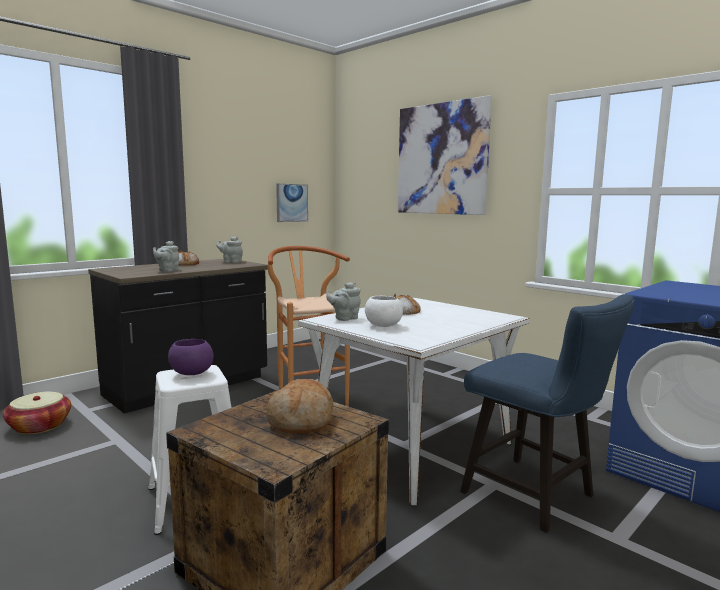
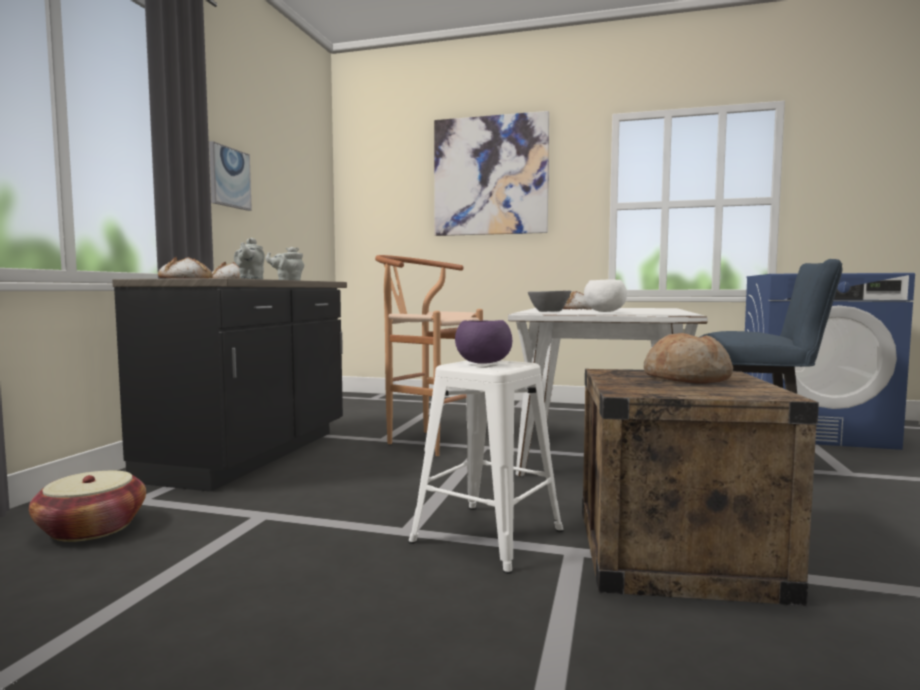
camera: 30 degrees left, 5 degrees down
(126, 270) = (185, 278): none -> bread
(291, 203) = (300, 222): picture -> picture (229, 177)
(344, 318) = (549, 311): grey teapot -> grey bowl

